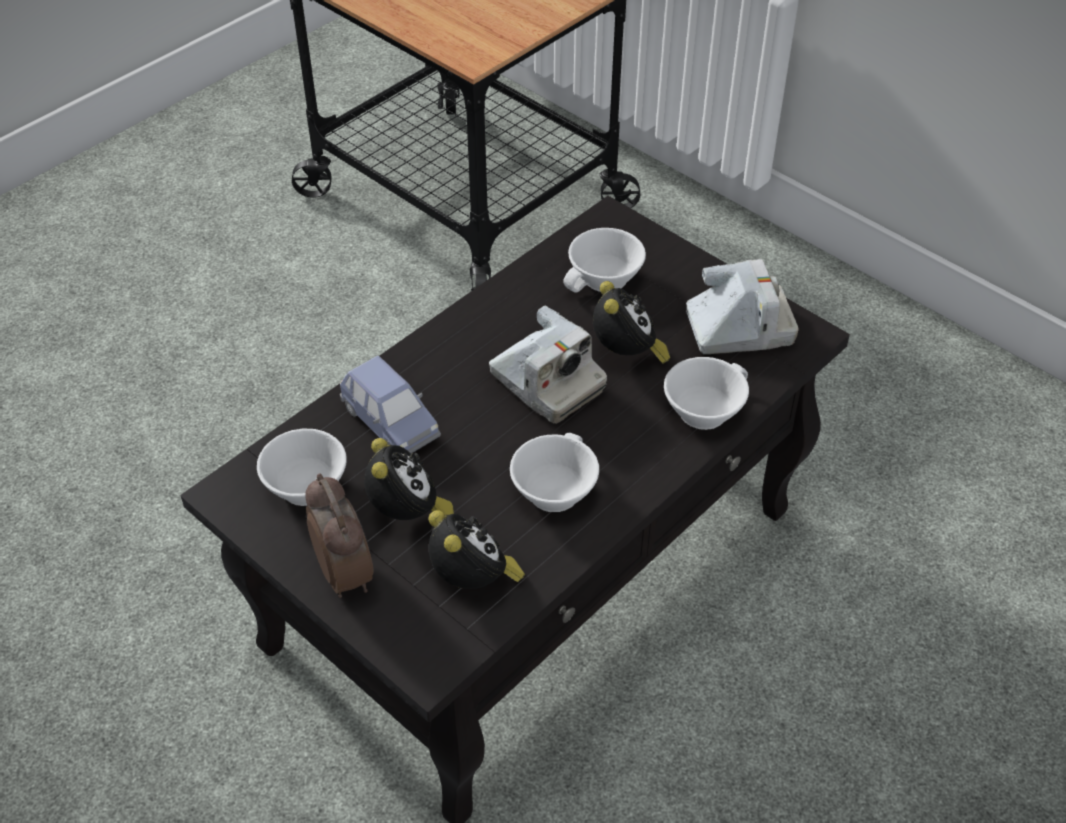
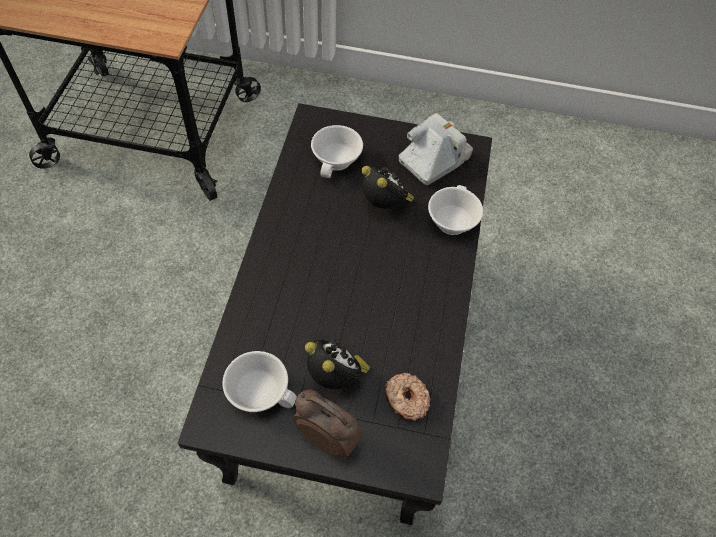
camera: 35 degrees left, 10 degrees up
(390, 424) = (279, 320): blue toy car -> none
(474, 582) = (406, 400): alarm clock -> donut
(546, 383) = (353, 245): camera -> none
(552, 489) = (406, 314): white cup -> none

